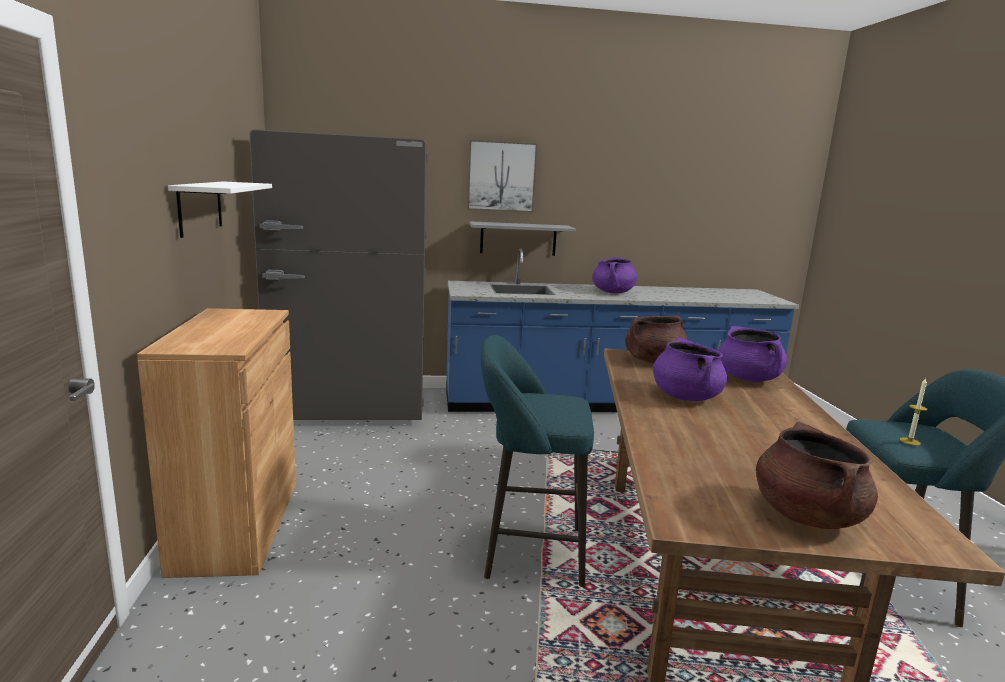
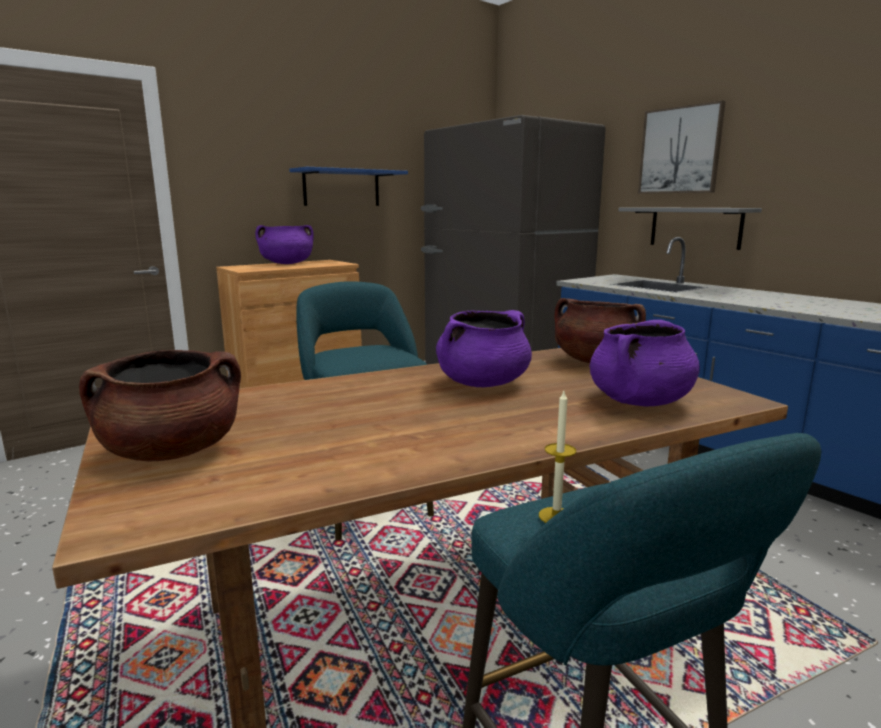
camera: 60 degrees right, 0 degrees up
(200, 207) = (341, 188): white shelf -> blue shelf
(613, 292) = (776, 300): purple cooking pot -> purple cooking pot (287, 263)

